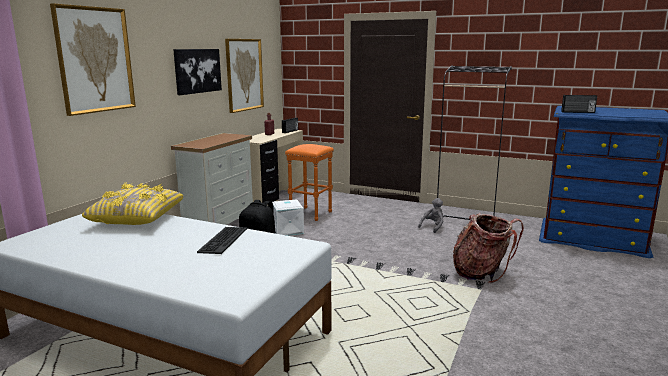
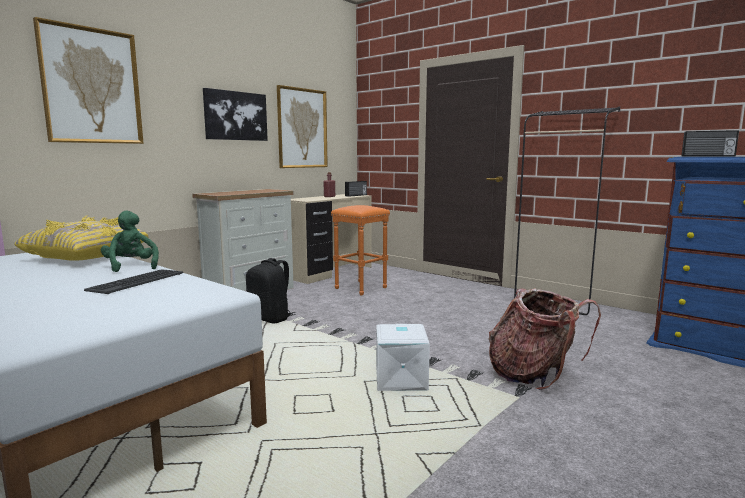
camera: 15 degrees right, 5 degrees down
(193, 226) = (131, 266): none -> green plush toy
(287, 230) = (319, 302): white storage box -> white storage box (399, 380)
(433, 227) = (501, 313): grey plush toy -> none

